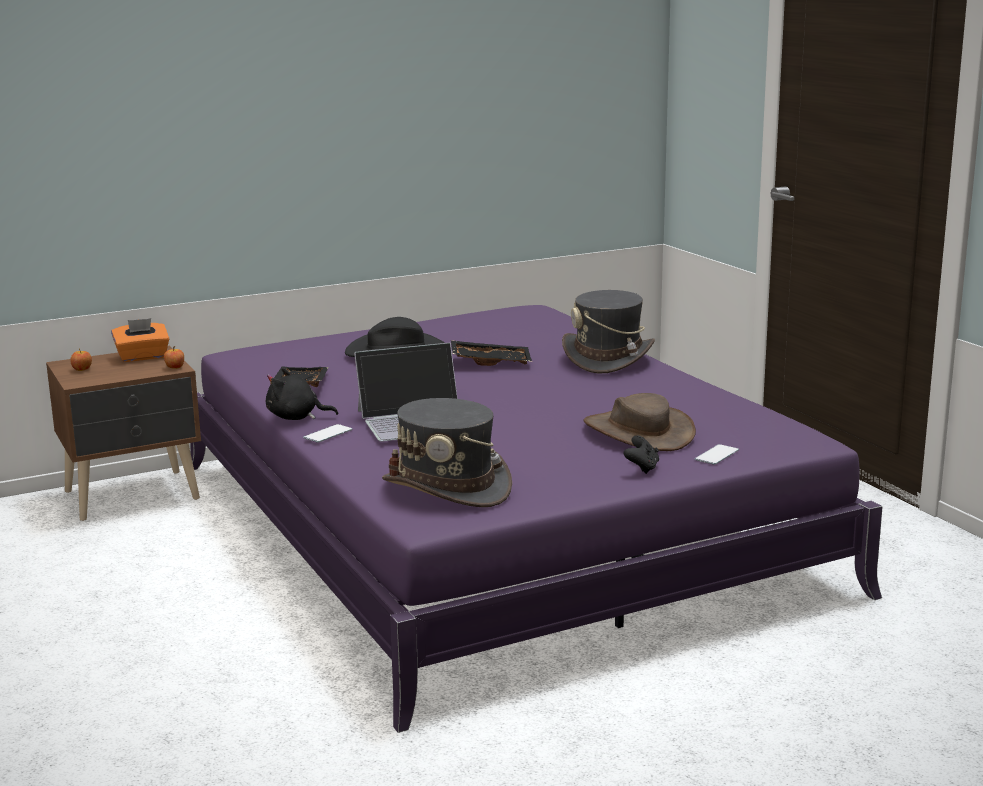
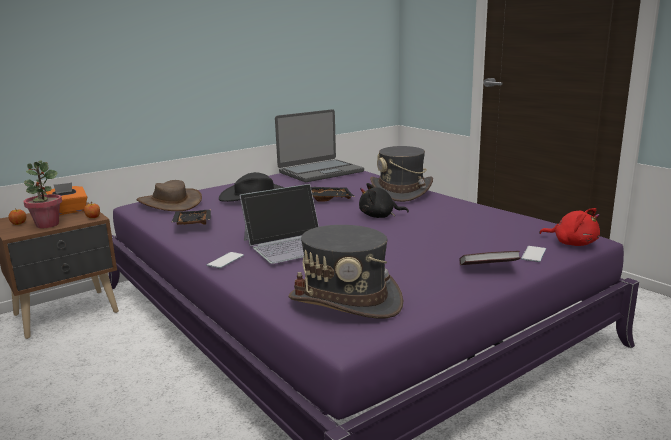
camera: 10 degrees left, 0 degrees up
(117, 373) = (47, 225): none -> potted plant
(296, 417) = (195, 249): black plush toy -> black plush toy (379, 216)
(507, 319) = (320, 172): none -> laptop
(639, 432) = (462, 240): brown hat -> brown hat (170, 203)
(642, 468) = (488, 269): black game controller -> book
(782, 446) = (572, 243): none -> red plush toy

